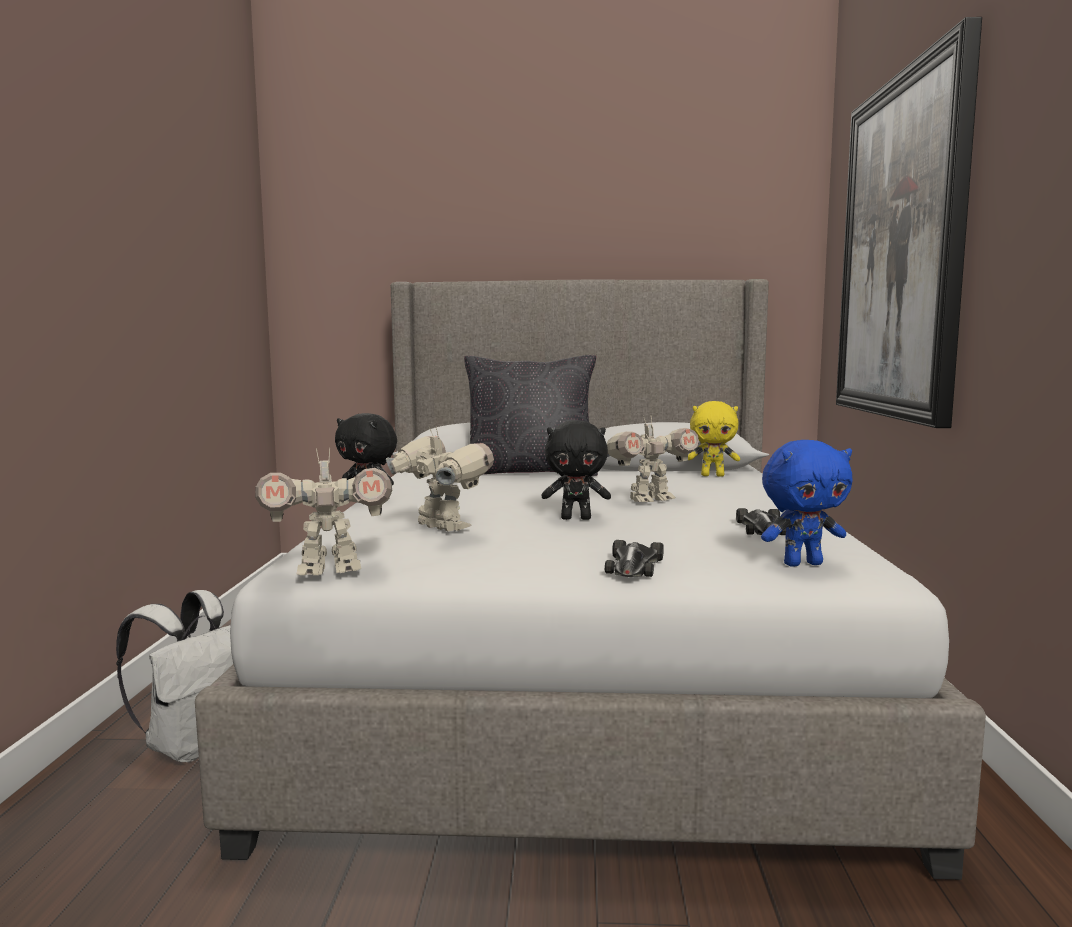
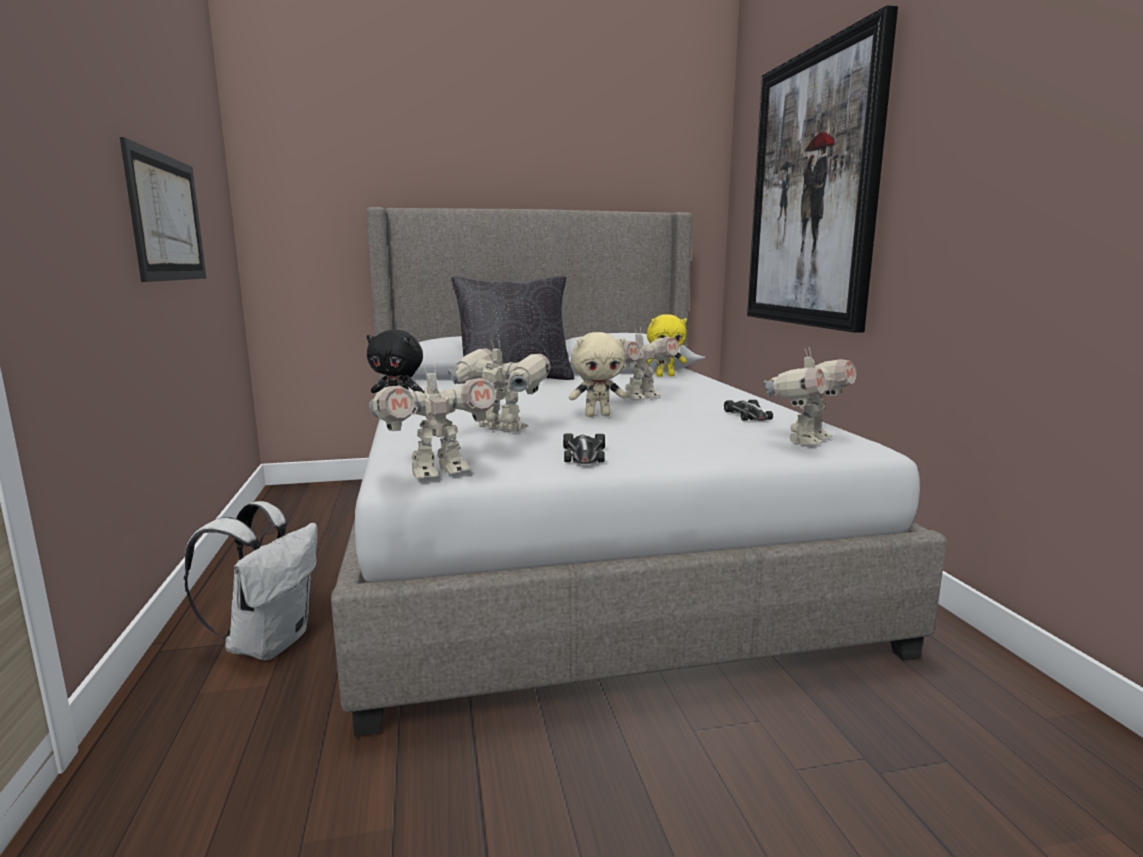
camera: 15 degrees left, 5 degrees up
(169, 298) = (167, 218): none -> picture
(576, 518) = (597, 415): black plush toy -> beige plush toy
(633, 566) = (687, 450): toy car -> toy car (584, 454)
(802, 564) = (806, 440): blue plush toy -> toy robot

